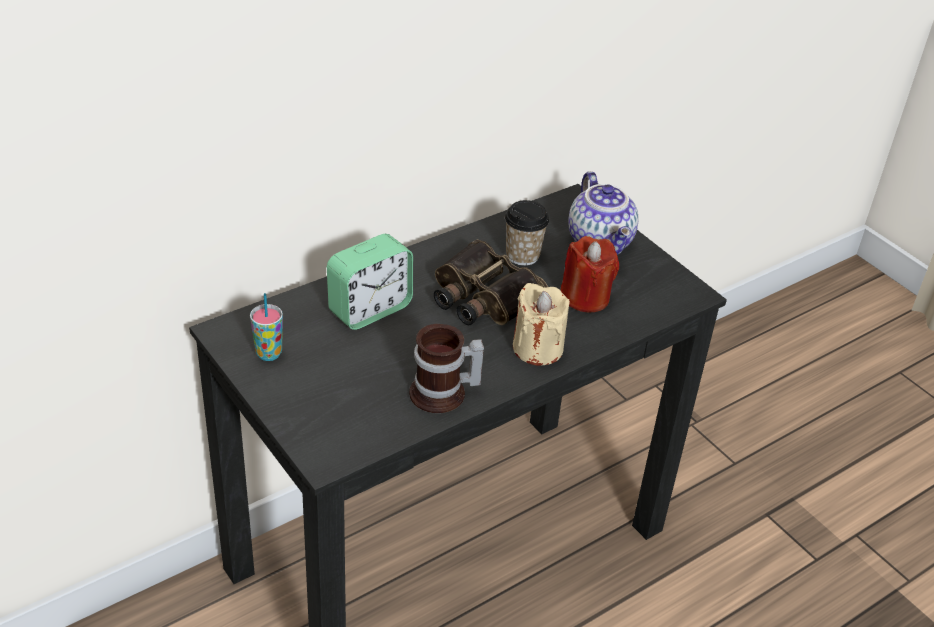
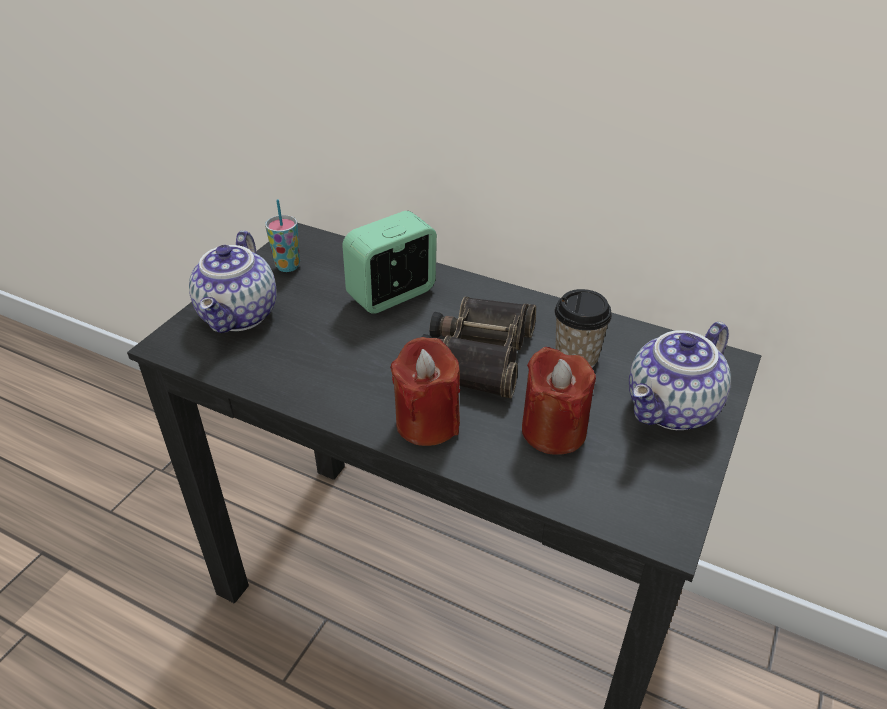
camera: 65 degrees right, 0 degrees up
(322, 404) = (240, 316): none -> teapot
(370, 309) = (392, 294): alarm clock -> alarm clock turned 120 degrees clockwise
(443, 395) = (301, 381): mug -> none
(537, 348) = (427, 422): beige candle -> red candle

